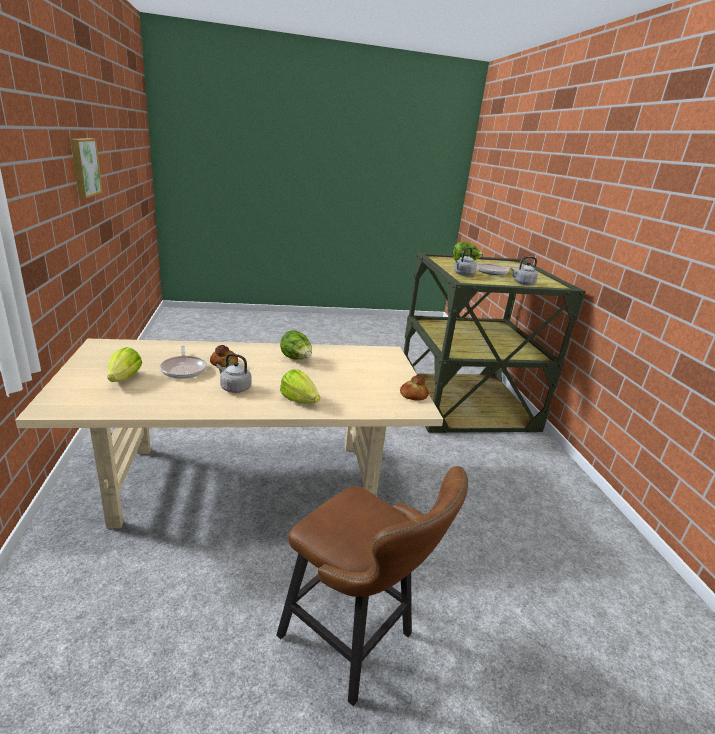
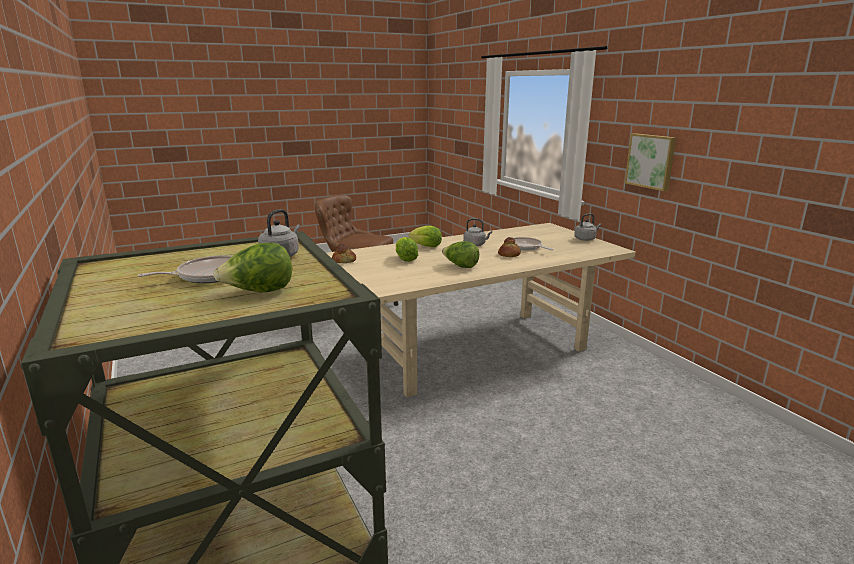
camera: 165 degrees right, 5 degrees down
(84, 167) = (785, 120): picture -> picture (651, 161)
(124, 378) = (546, 238): lettuce -> lettuce (405, 259)
(522, 283) = (176, 257): grey kettle -> grey kettle (586, 239)

